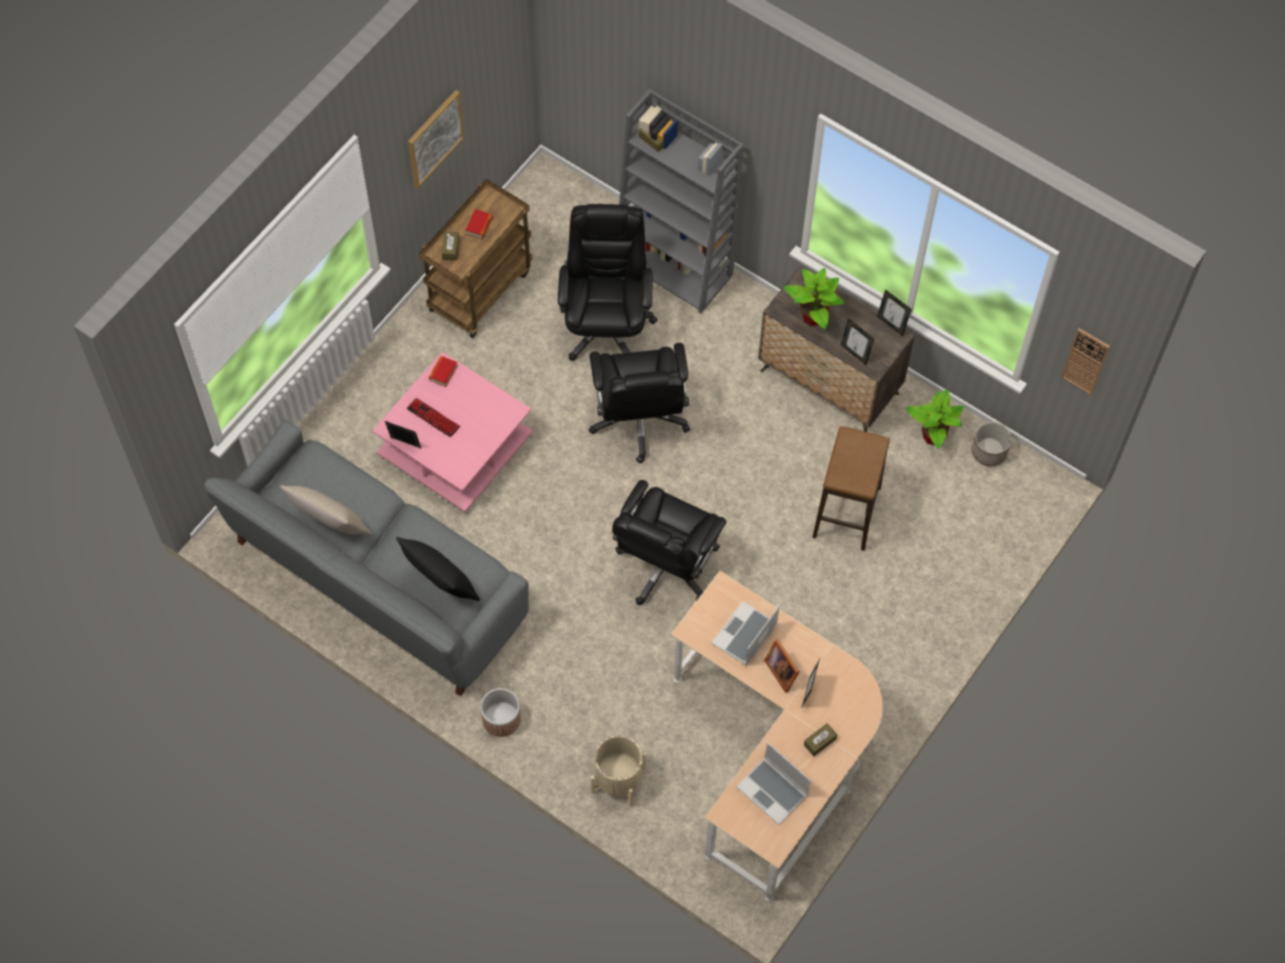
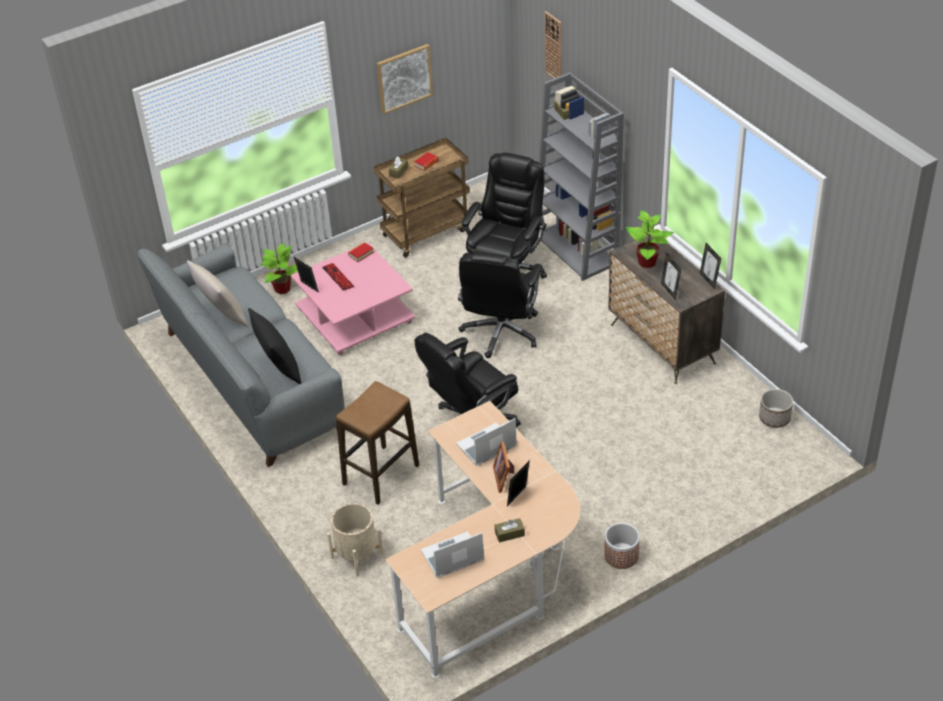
camera: 25 degrees right, 20 degrees down
(501, 719) = (290, 490): planter -> planter (621, 556)
(773, 791) = (452, 557): laptop -> laptop turned 90 degrees clockwise
(846, 512) = (635, 428): stool -> stool (381, 475)
(933, 436) = (731, 397): potted plant -> potted plant (282, 288)
(1085, 361) = (847, 305): wall clock -> wall clock (554, 47)

